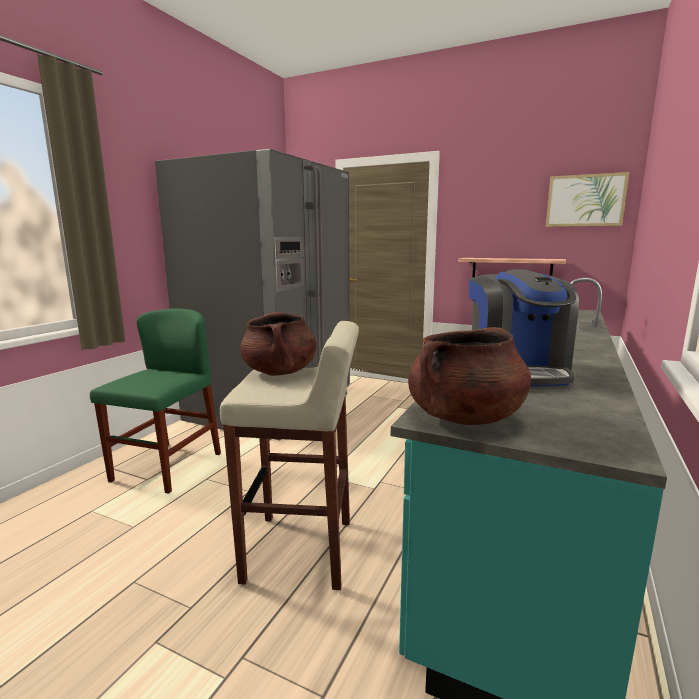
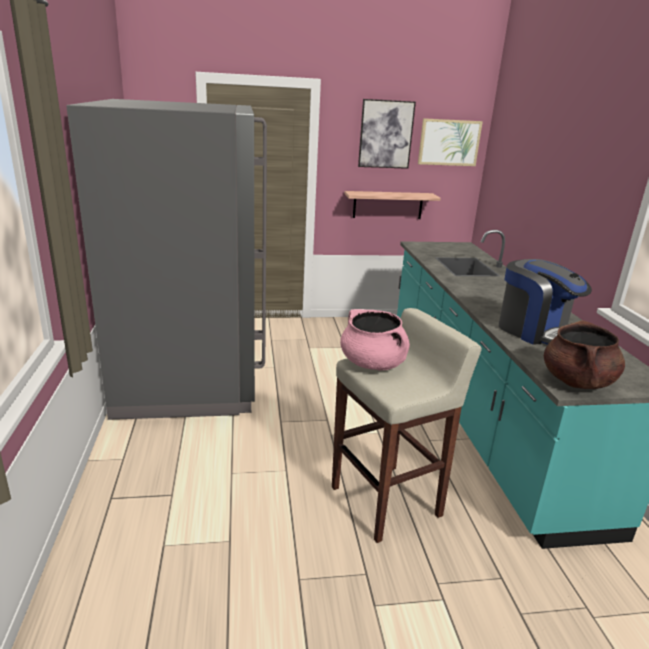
camera: 35 degrees left, 10 degrees up
(167, 467) = (173, 475): green chair -> none
(280, 372) = (373, 364): brown cooking pot -> pink cooking pot
(507, 197) = (386, 134): none -> picture

